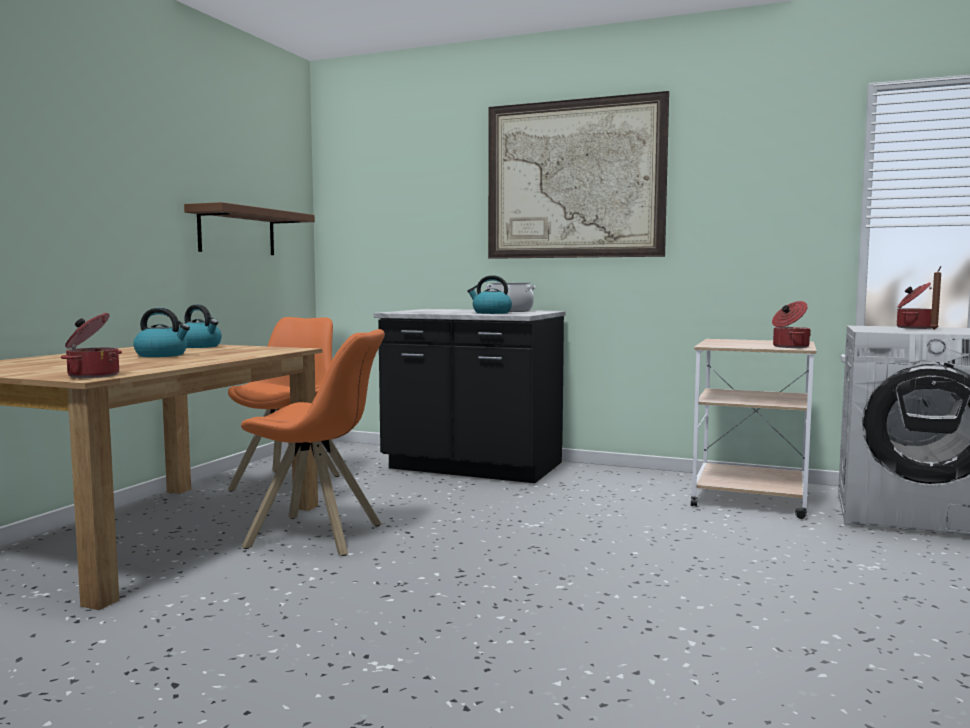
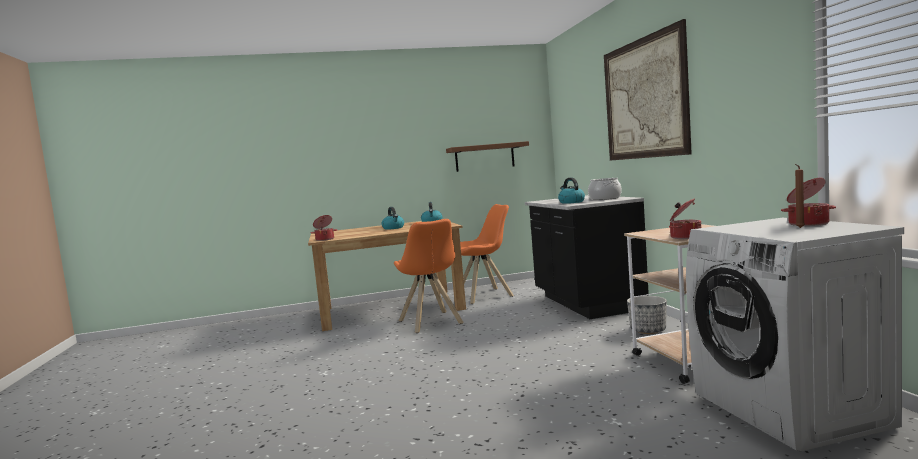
camera: 55 degrees right, 0 degrees up
(628, 481) = (648, 330): none -> planter

